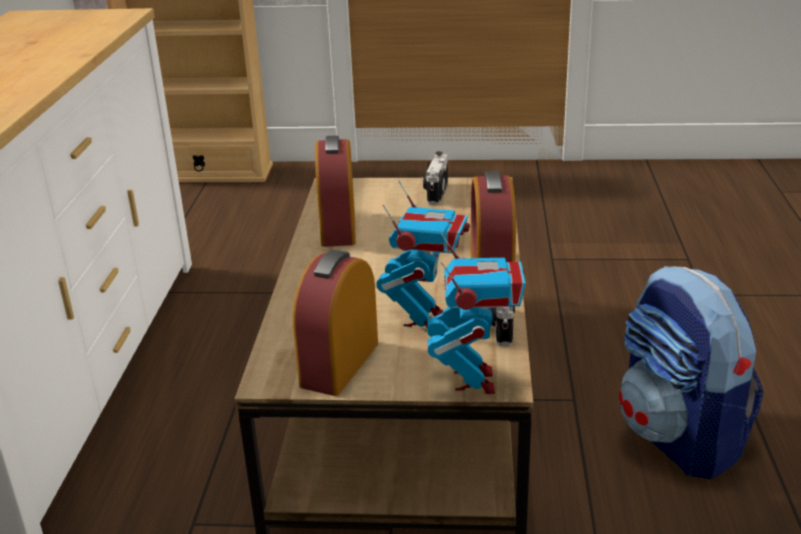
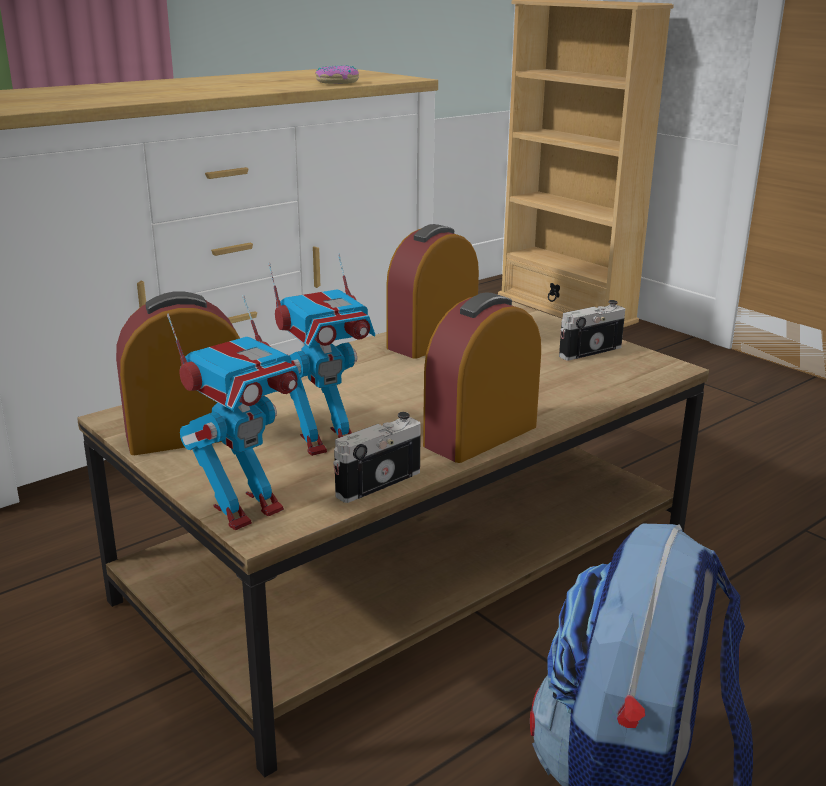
camera: 45 degrees right, 5 degrees down
(92, 33) = (337, 82): none -> donut

